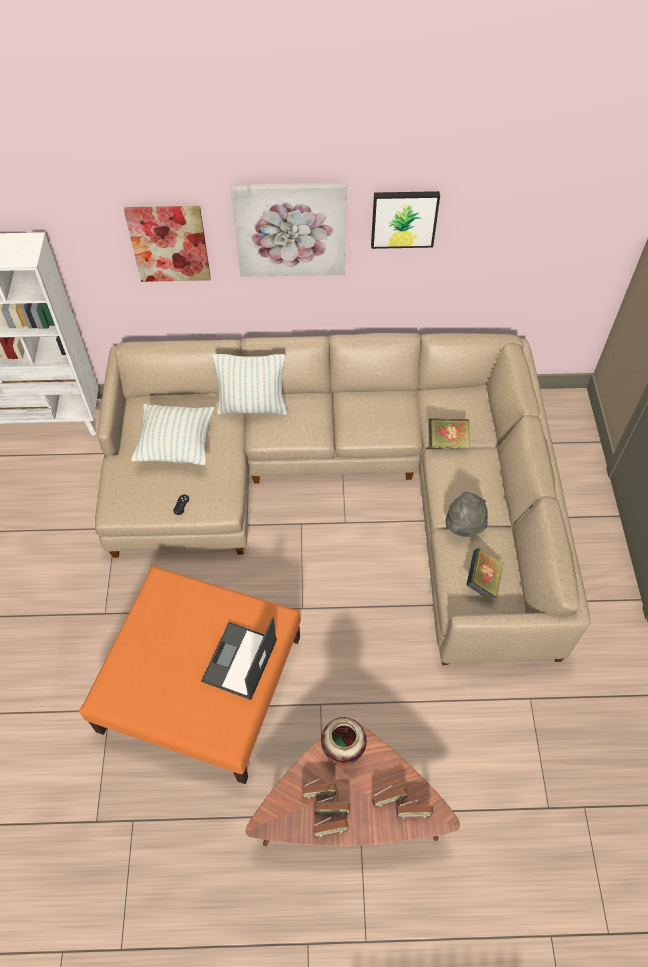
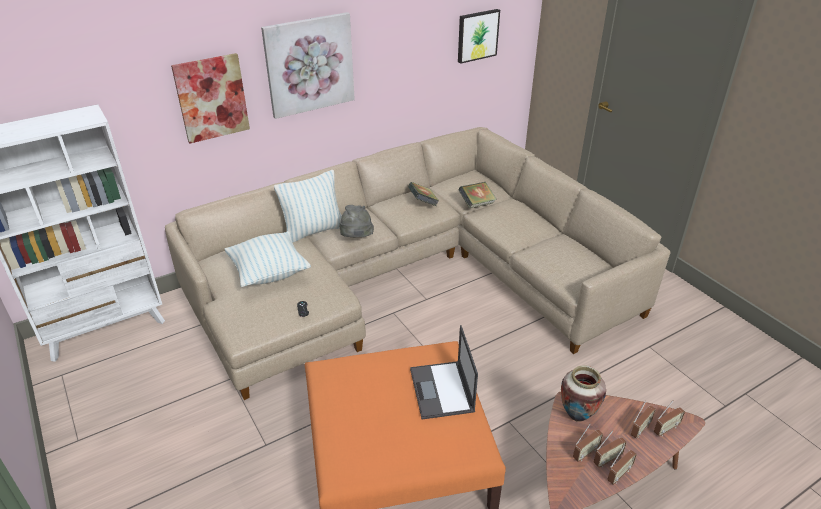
camera: 30 degrees left, 20 degrees down
(404, 218) = (389, 40): picture -> picture (477, 35)
(463, 526) = (532, 242): grey hat -> grey hat (356, 239)
(482, 581) = (575, 265): book -> book (423, 203)

